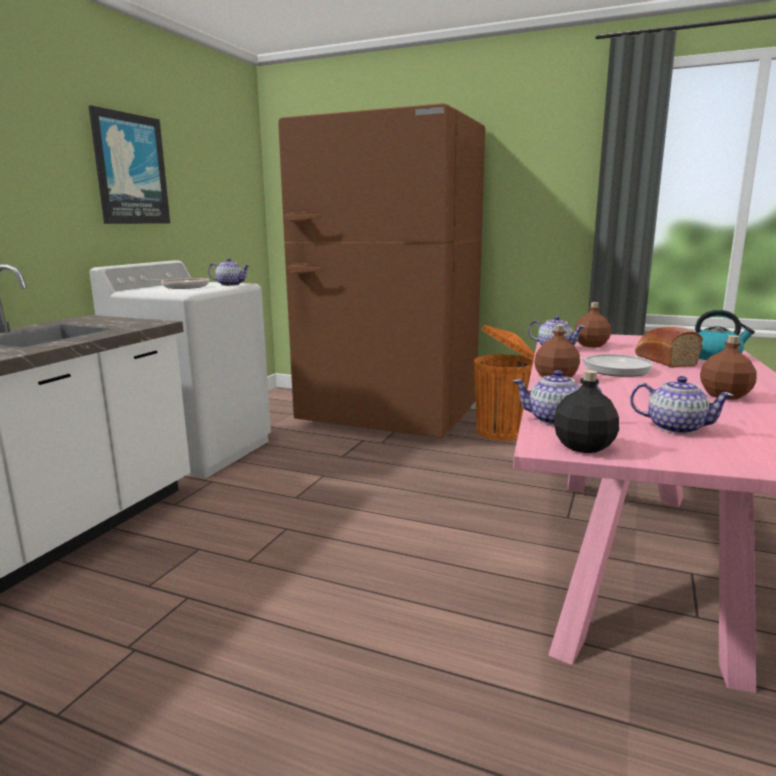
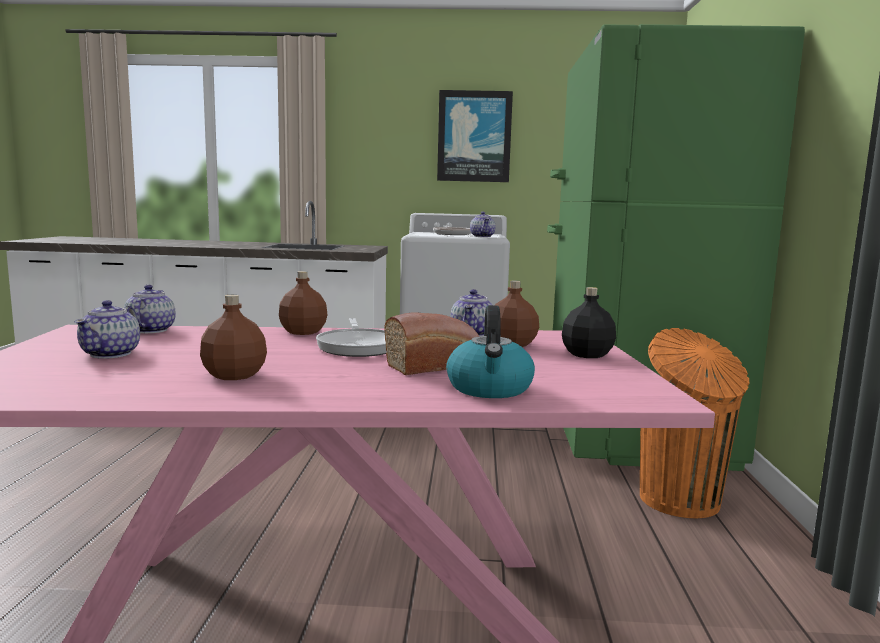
camera: 70 degrees right, 5 degrees down
(388, 418) = (632, 433): brown fridge -> green fridge
(584, 446) = (74, 334): black bottle -> black bottle (587, 355)

